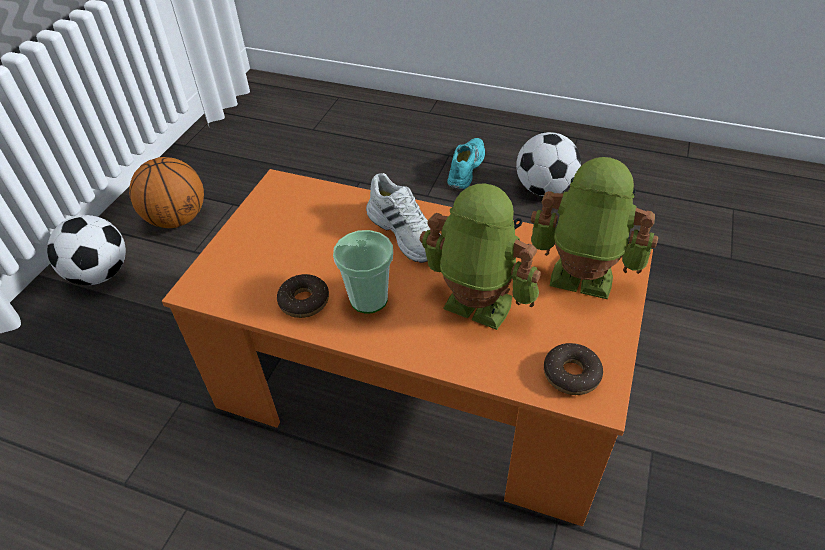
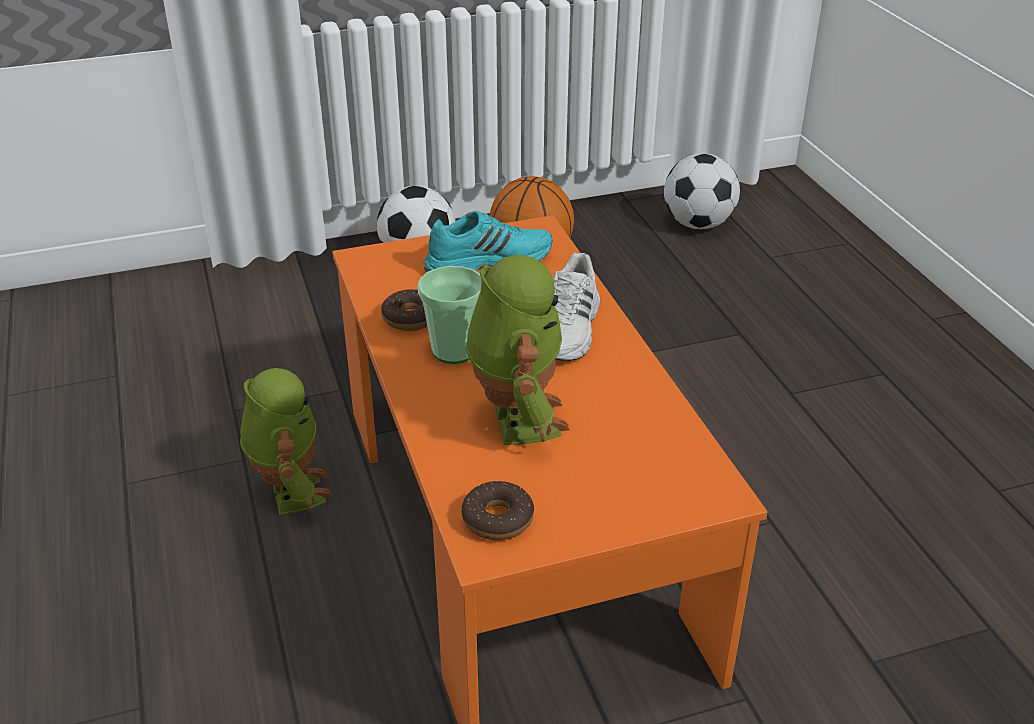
camera: 50 degrees right, 10 degrees down
(465, 168) = (880, 398): turquoise shoe -> turquoise shoe (488, 261)
(544, 189) = (946, 483): football -> football (698, 224)
(579, 281) = (639, 474): toy robot -> toy robot (290, 491)

